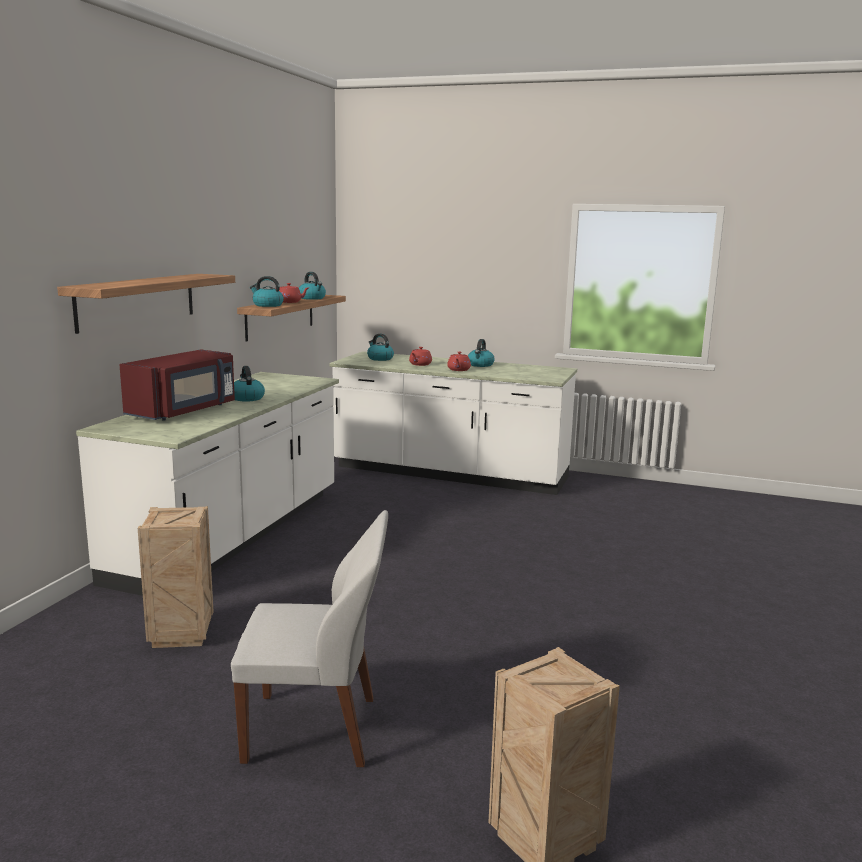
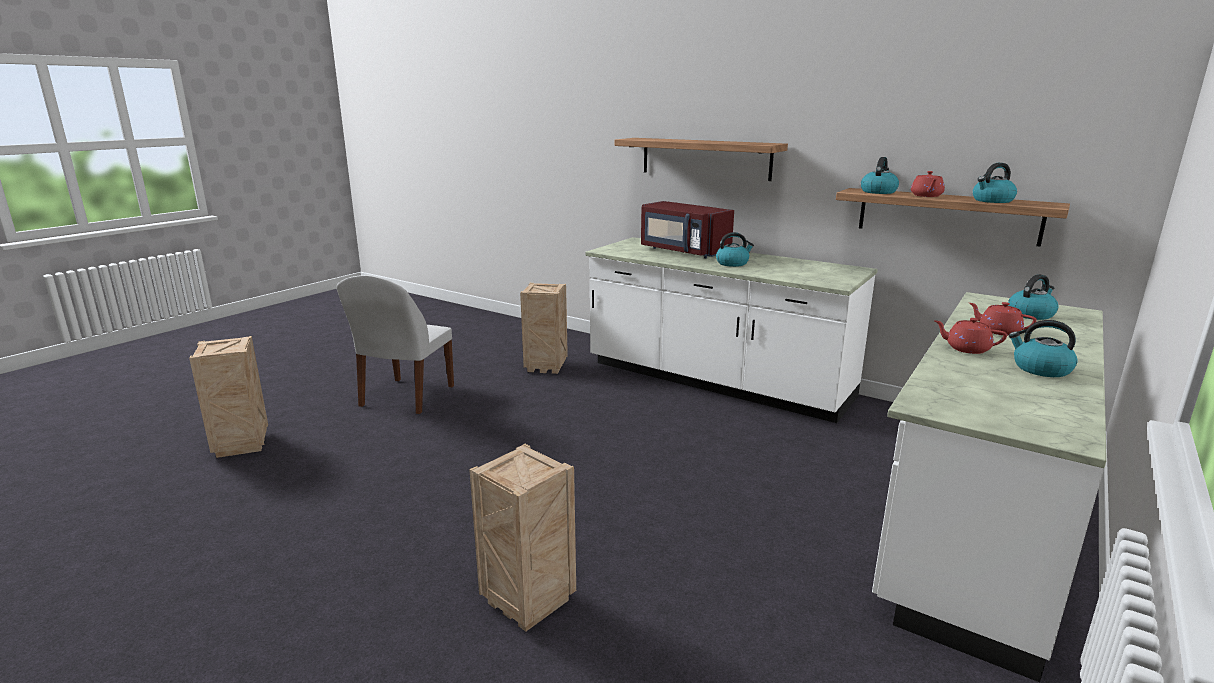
camera: 105 degrees right, 5 degrees up
(634, 576) = (526, 601): none -> crate

